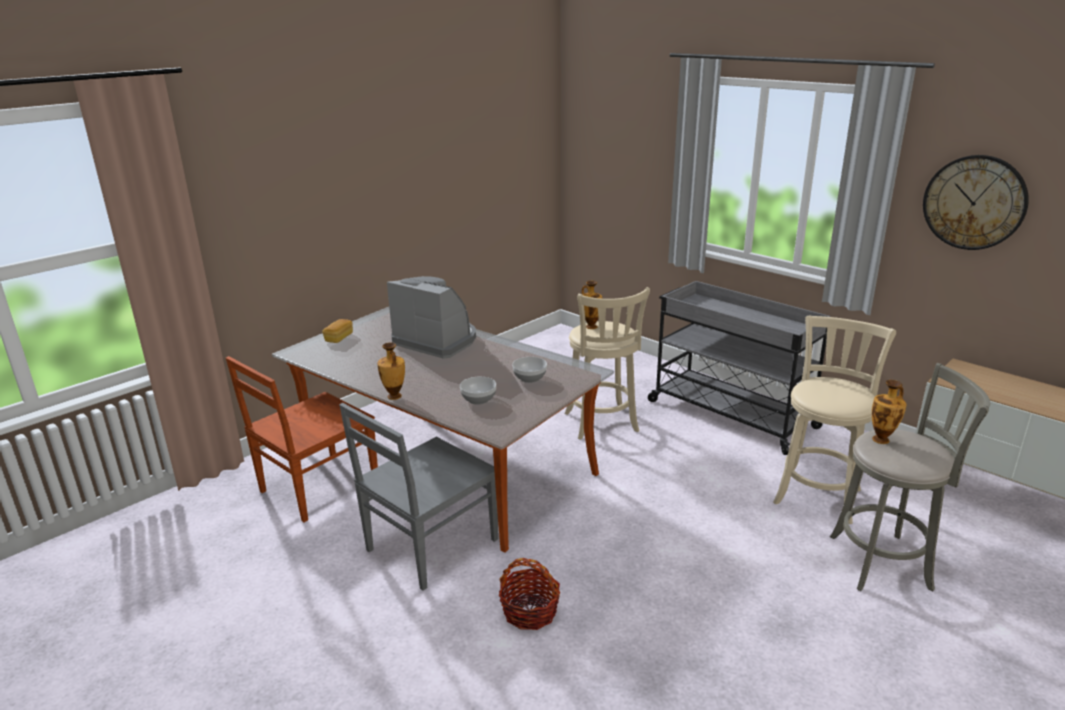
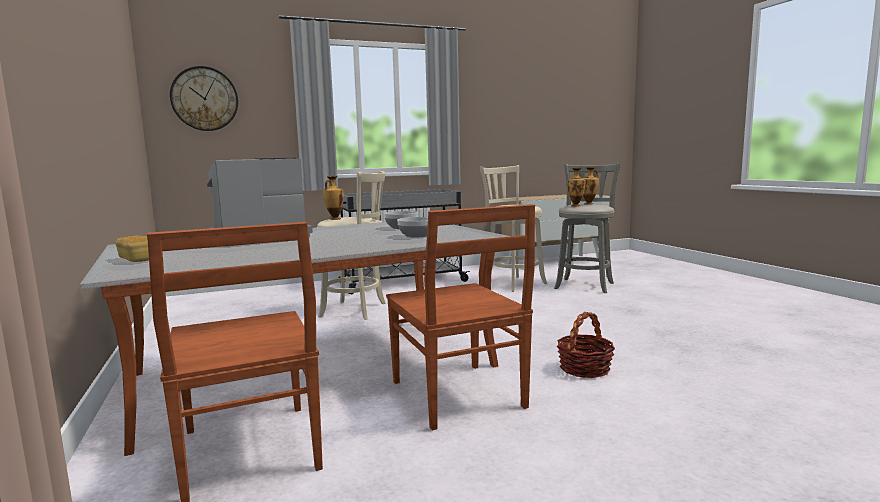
camera: 65 degrees left, 15 degrees down
(394, 397) = (360, 250): vase -> vase (589, 204)
(429, 546) = (458, 396): grey chair -> brown chair
(974, 202) = (490, 107): wall clock -> wall clock (204, 99)

